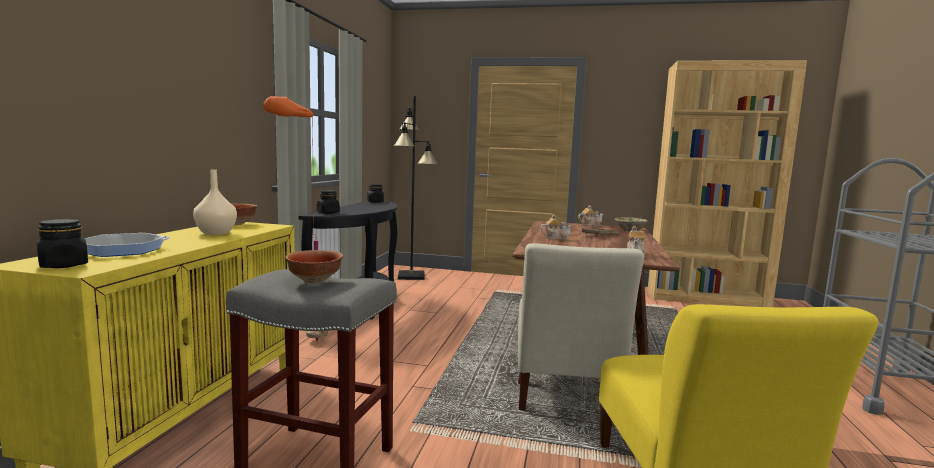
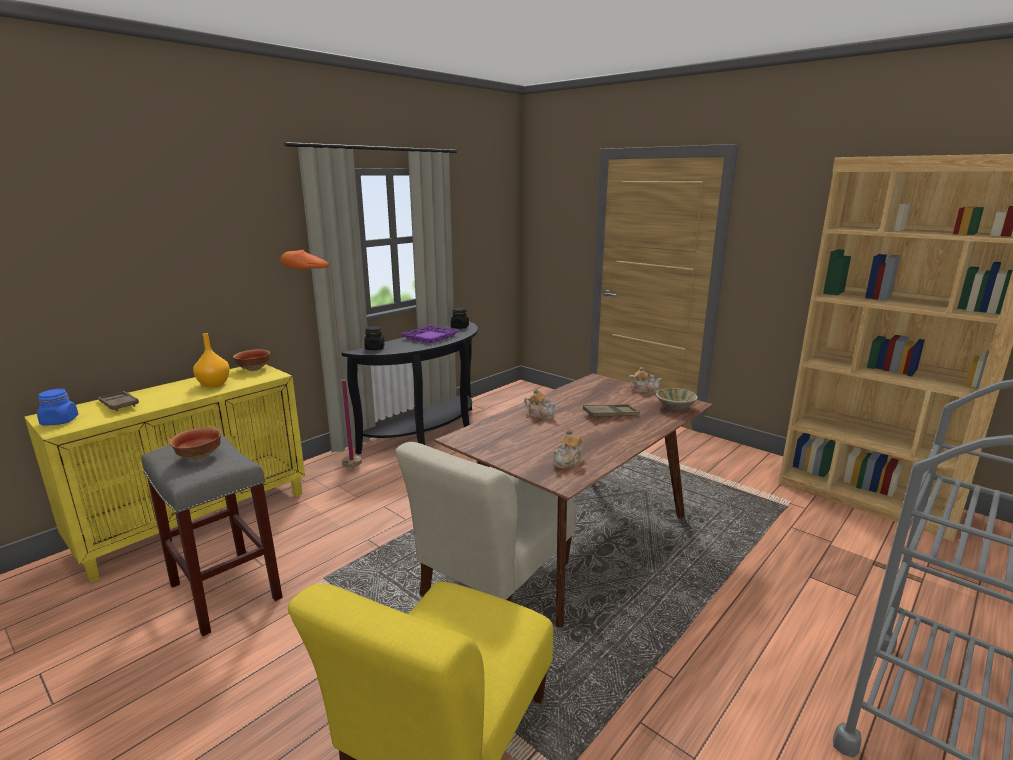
camera: 30 degrees right, 10 degrees up
(63, 265) = (60, 421): black jar -> blue jar
(122, 250) = (119, 404): frying pan -> brown tray
(216, 233) = (213, 384): beige vase -> orange vase
(364, 206) = (430, 337): none -> purple tray
(411, 276) = (523, 399): black floor lamp -> none

